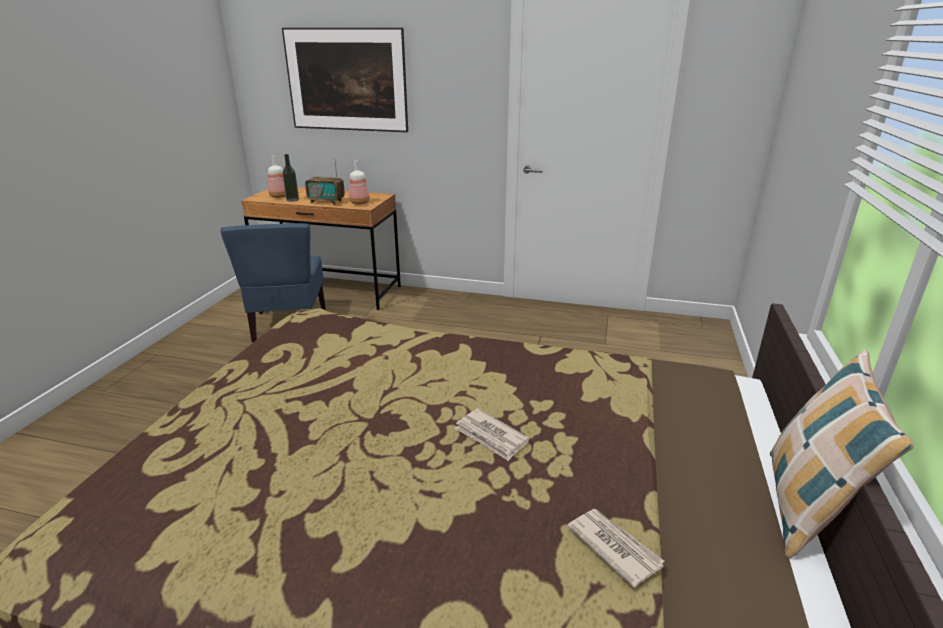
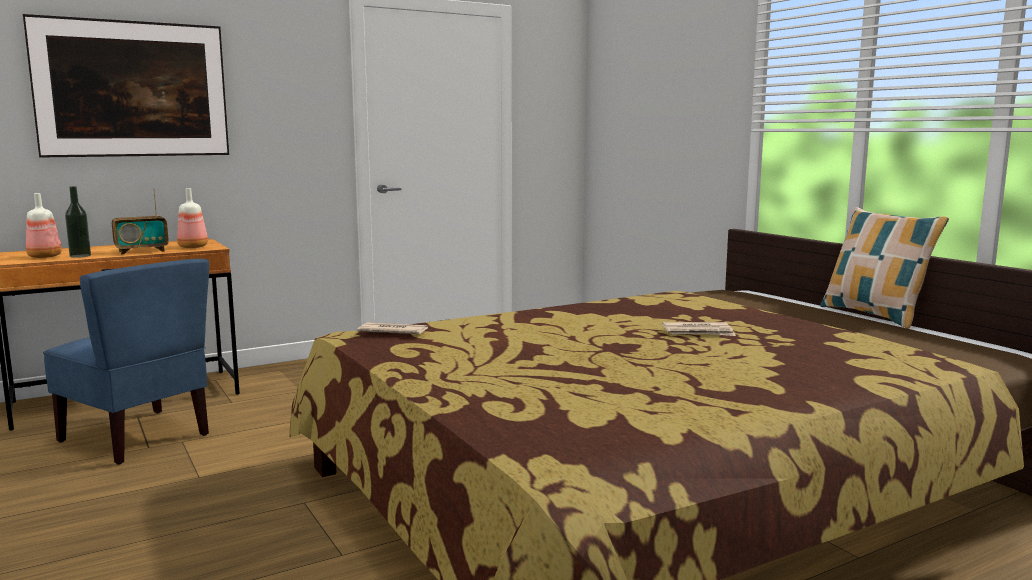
camera: 45 degrees left, 15 degrees down
(613, 547) = (860, 340): newspaper -> newspaper (392, 332)

